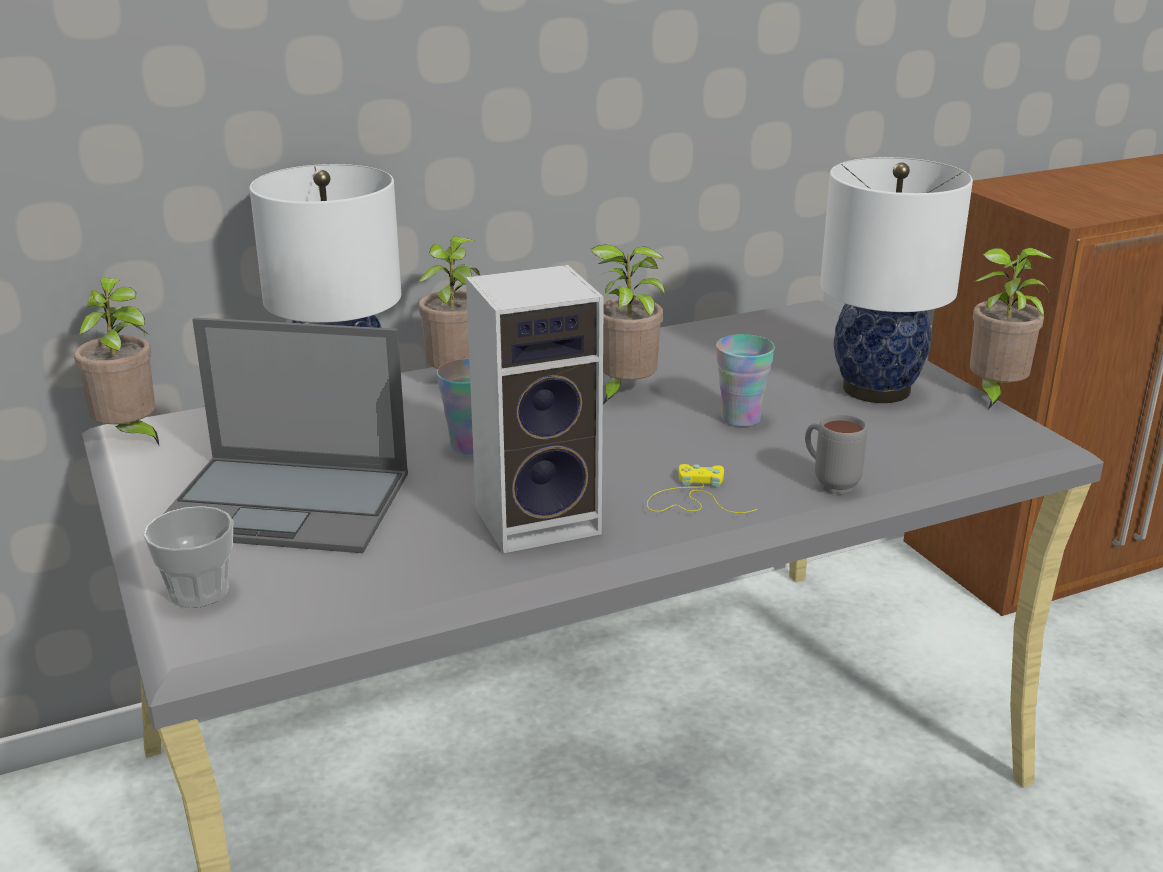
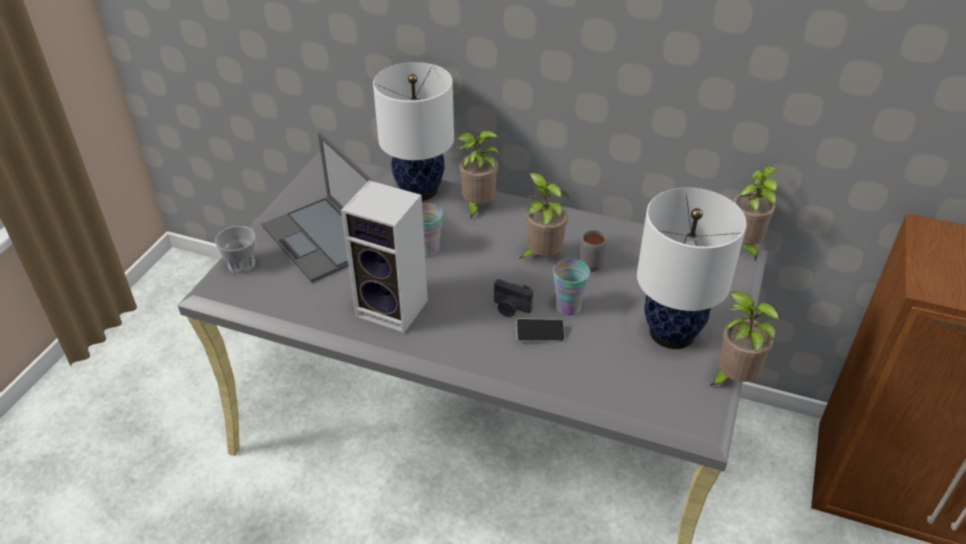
camera: 45 degrees right, 15 degrees up
(130, 436) = (321, 166): potted plant -> potted plant (744, 247)
(681, 449) = (510, 308): none -> camera
(692, 497) = (470, 339): yellow game controller -> none
(759, 454) = (540, 335): none -> phone
(829, 483) = (542, 374): grey mug -> grey mug (590, 263)

